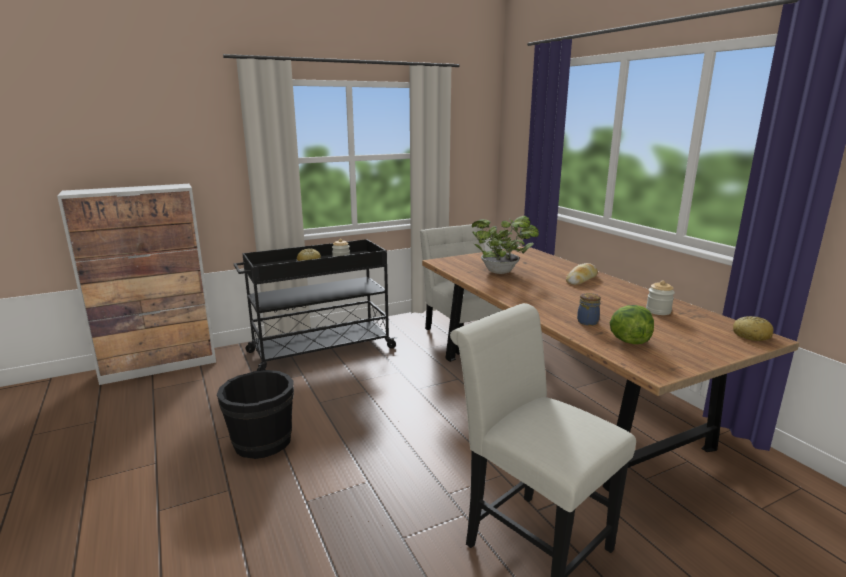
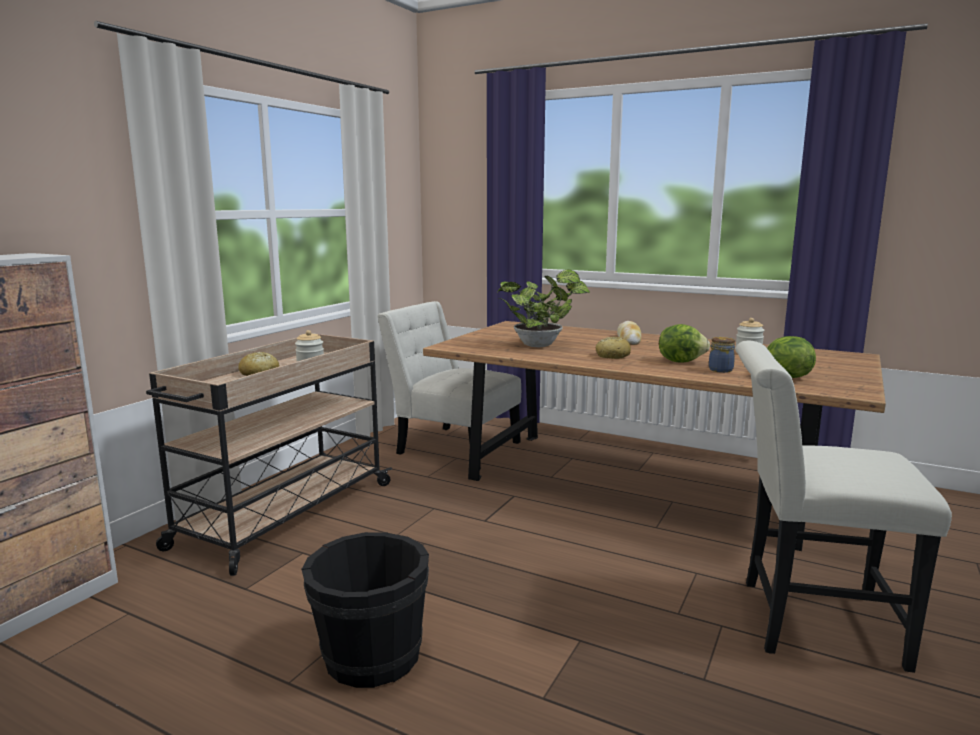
camera: 35 degrees left, 5 degrees down
(320, 350) = (283, 515): black cart -> beige cart
(574, 307) = (681, 361): none -> lettuce
(751, 335) = (845, 356): bread -> bread (612, 356)

